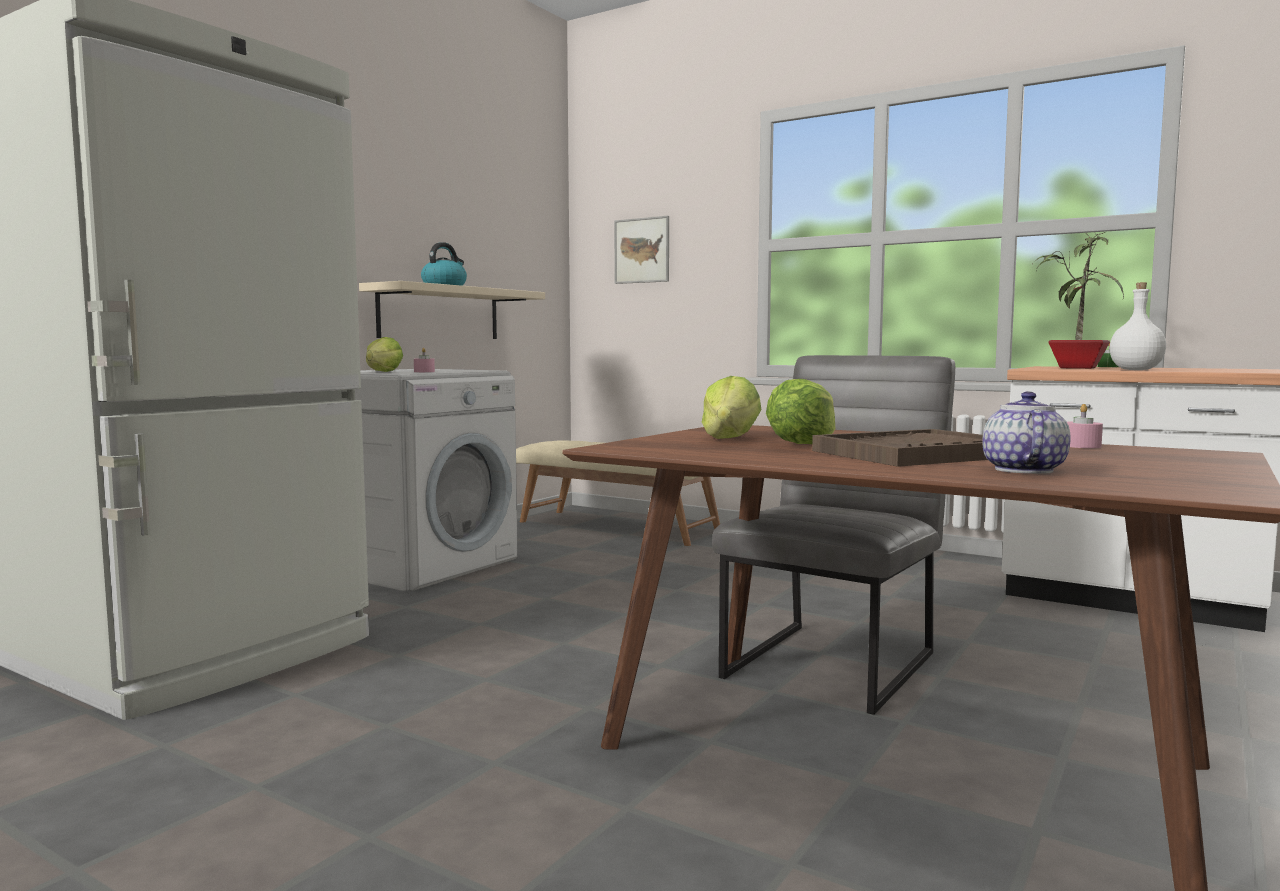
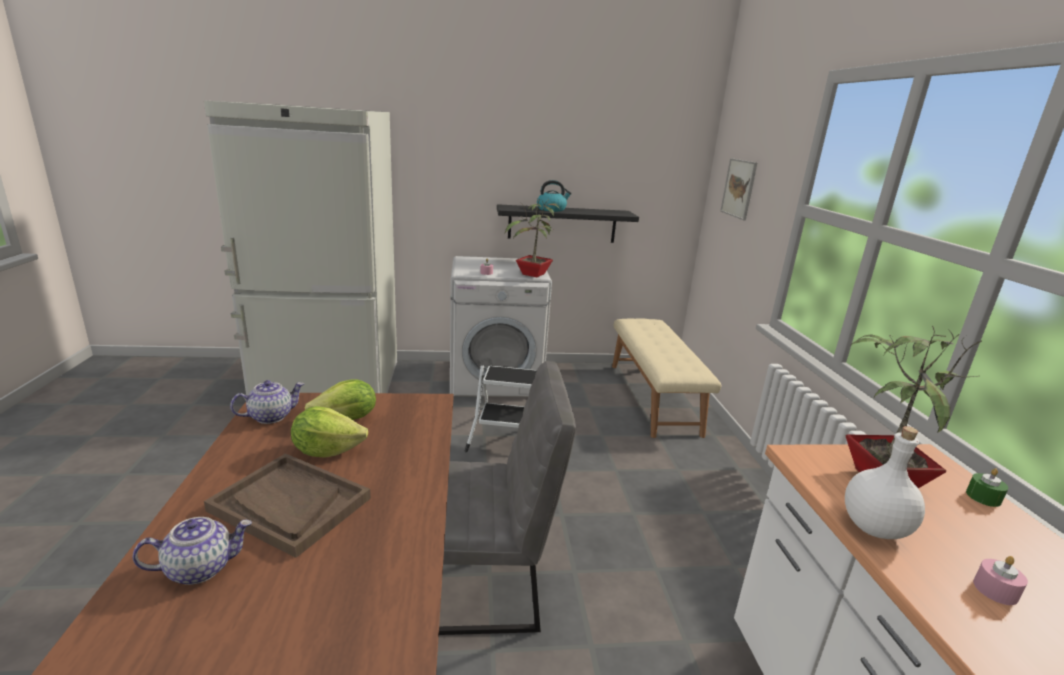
camera: 50 degrees right, 15 degrees up
(379, 372) = (466, 267): lettuce -> none
(440, 313) = (562, 224): beige shelf -> black shelf
(477, 370) = (532, 275): none -> potted plant
(574, 588) = (510, 436): none -> step ladder
(666, 448) = (271, 416): none -> teapot
(1081, 446) = (404, 576): pink candle -> pink candle (995, 590)

